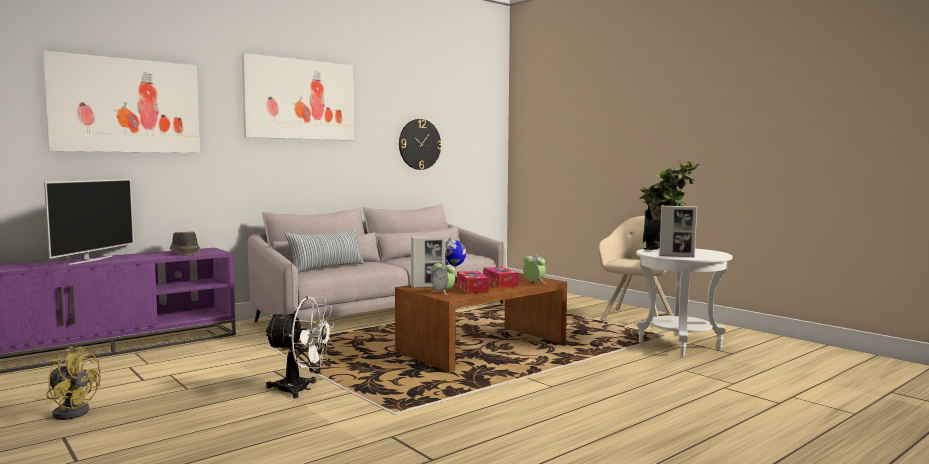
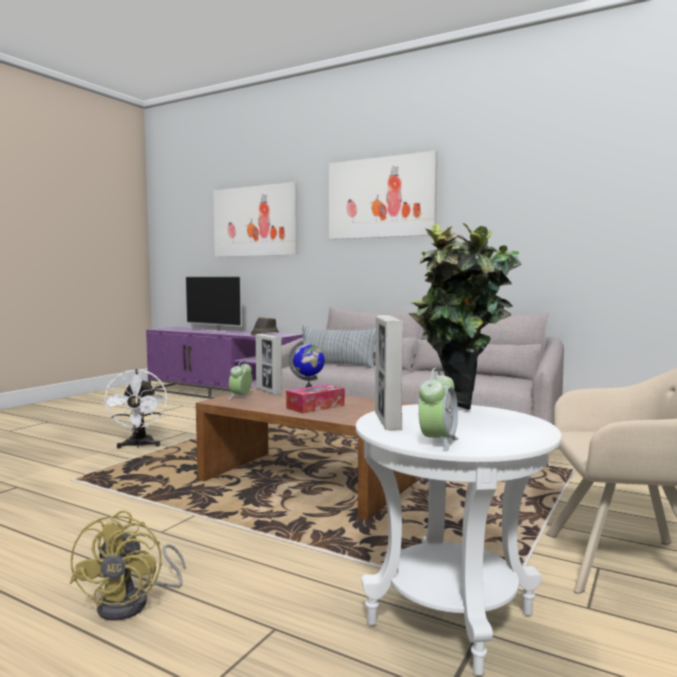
camera: 70 degrees right, 0 degrees up
(72, 411) = (93, 414): yellow fan -> yellow fan (133, 603)
(90, 260) = (216, 331): television -> television turned 45 degrees clockwise
(419, 144) = (531, 233): wall clock -> none
(472, 288) = (271, 402): tissue box -> none
(534, 282) = (338, 416): alarm clock -> alarm clock (438, 442)

